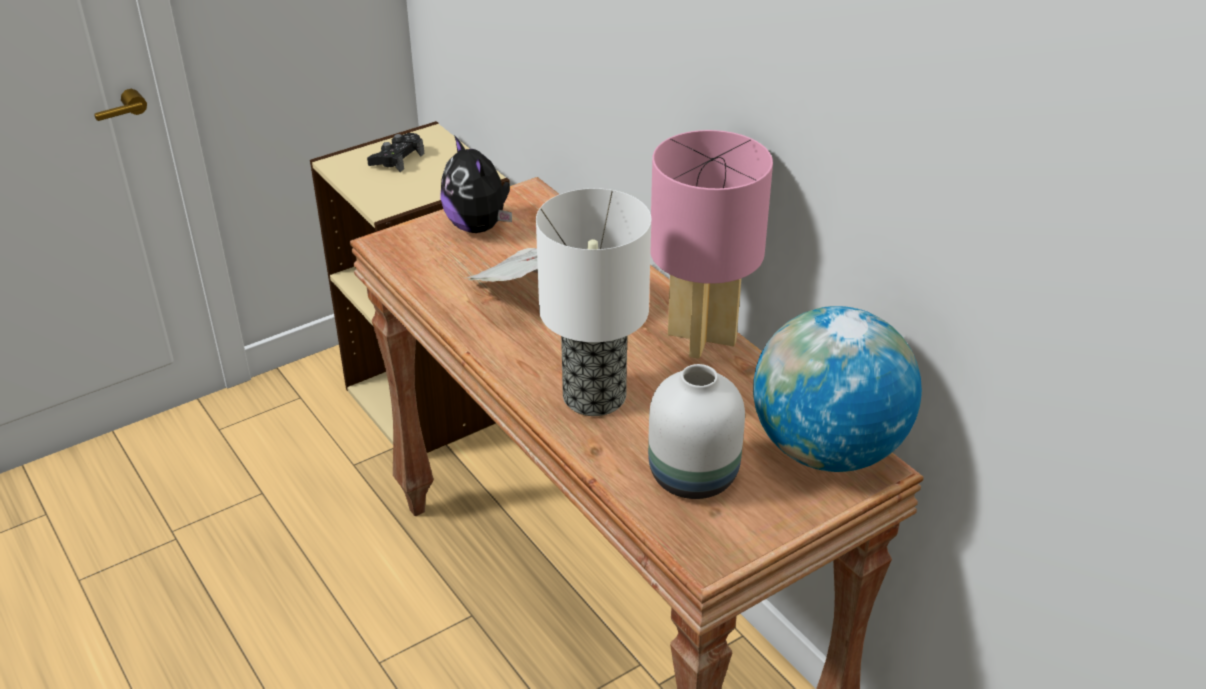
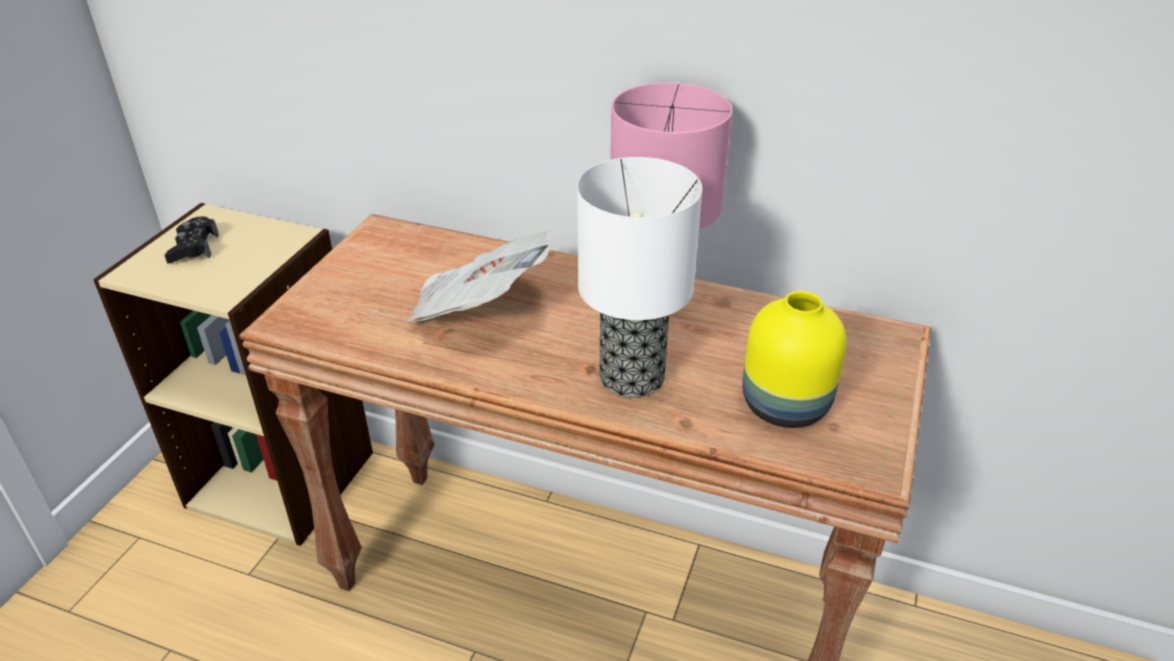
camera: 35 degrees left, 0 degrees up
(479, 227) = (363, 274): plush toy -> none
(695, 477) = (787, 406): white vase -> yellow vase
(827, 450) = (850, 337): globe -> none

